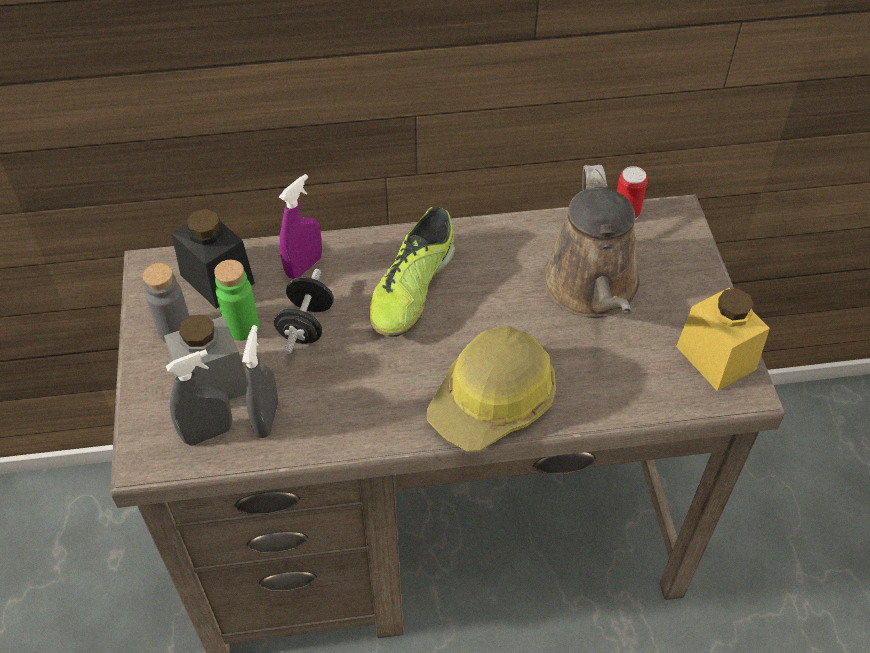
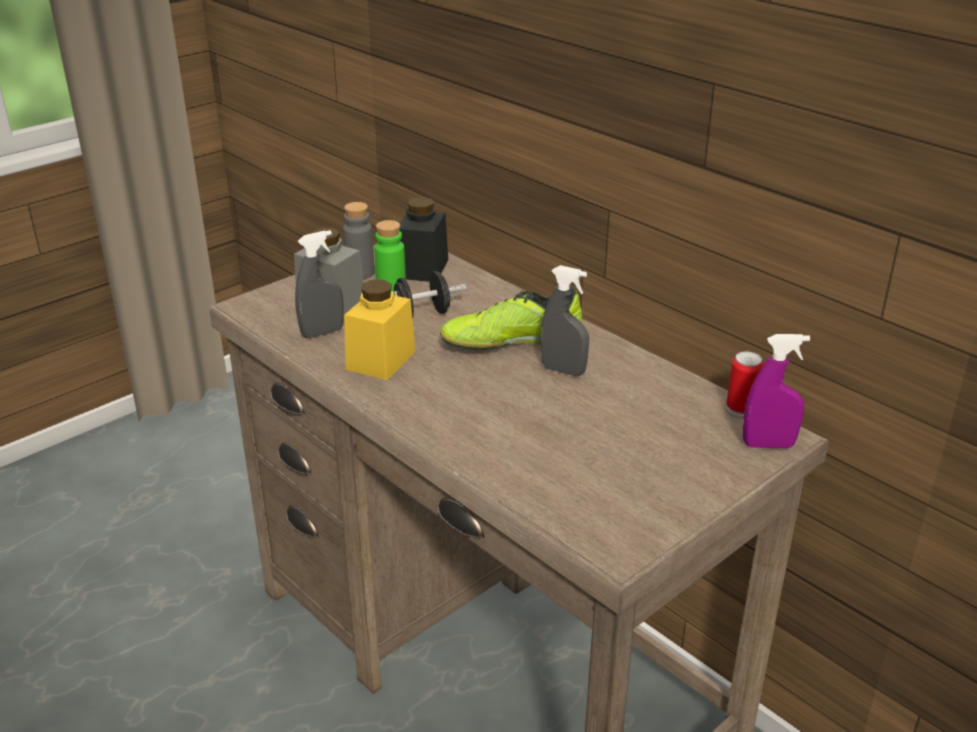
camera: 55 degrees right, 20 degrees down
(208, 433) = (287, 317): grey spray bottle -> grey spray bottle (563, 370)
(304, 266) = (475, 293): purple spray bottle -> purple spray bottle (768, 445)
(493, 401) = (444, 418): hard hat -> none
(592, 289) = (625, 423): brown watering can -> none
(715, 358) = (635, 520): yellow jar -> yellow jar (381, 360)

